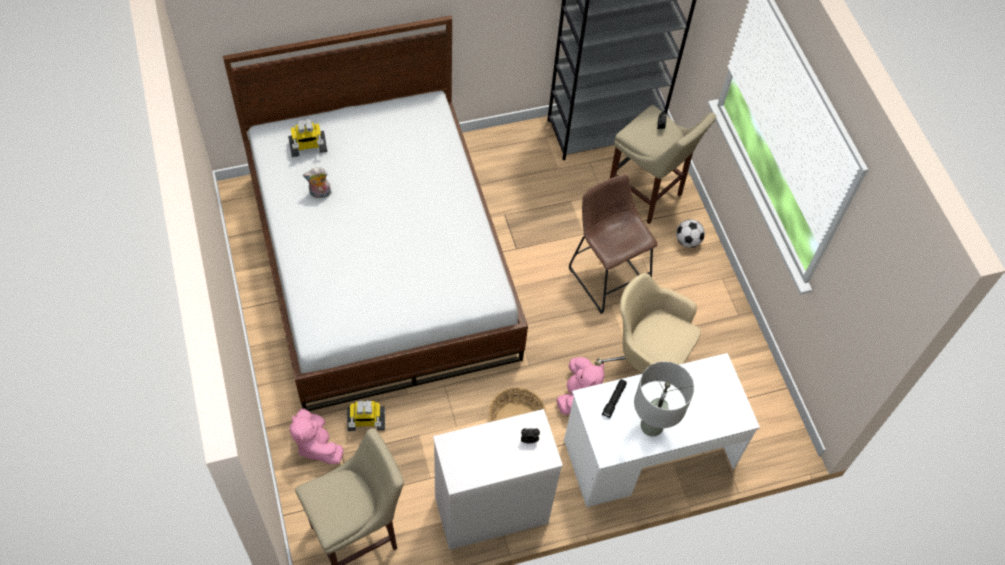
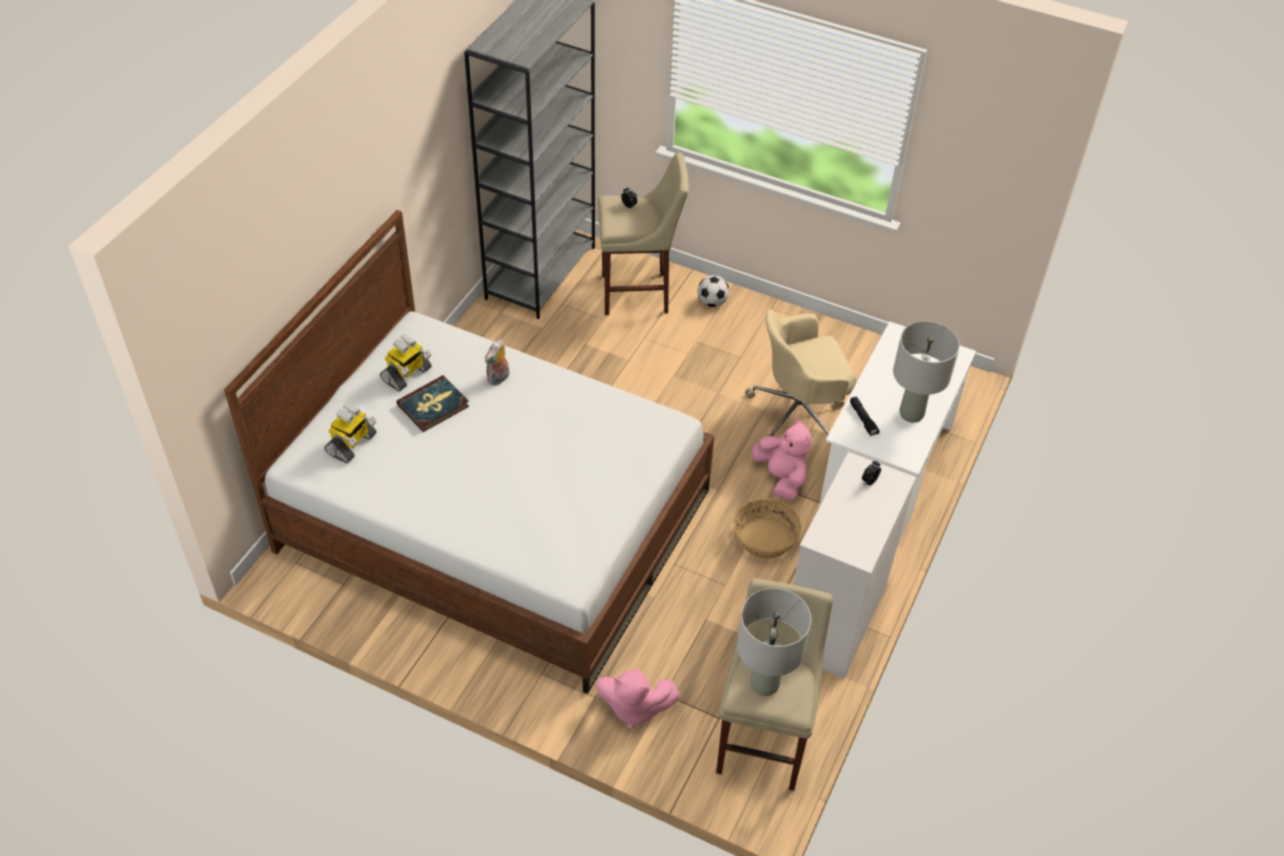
camera: 45 degrees left, 10 degrees down
(319, 194) = (416, 471): plush toy -> plush toy (499, 379)
(332, 498) = (765, 684): none -> grey table lamp
(366, 421) = (650, 650): toy robot -> toy robot (407, 375)
(377, 162) = (433, 406): none -> book
(607, 274) = (686, 374): brown stool -> none

